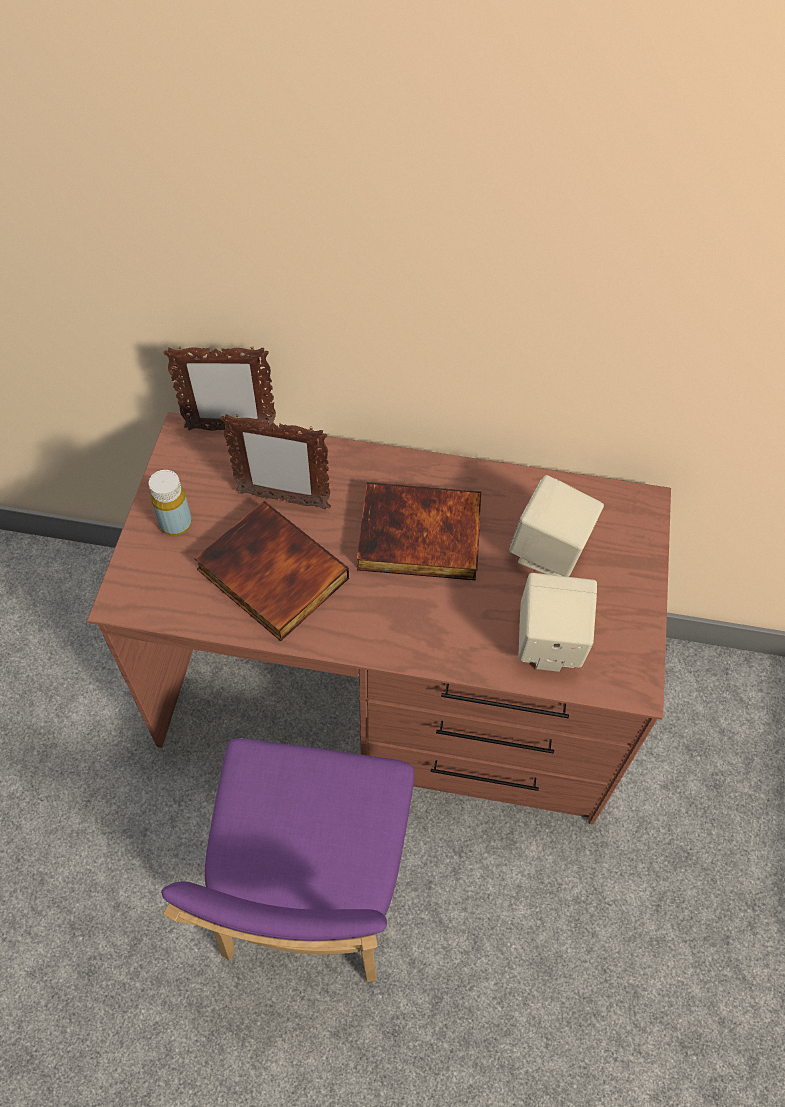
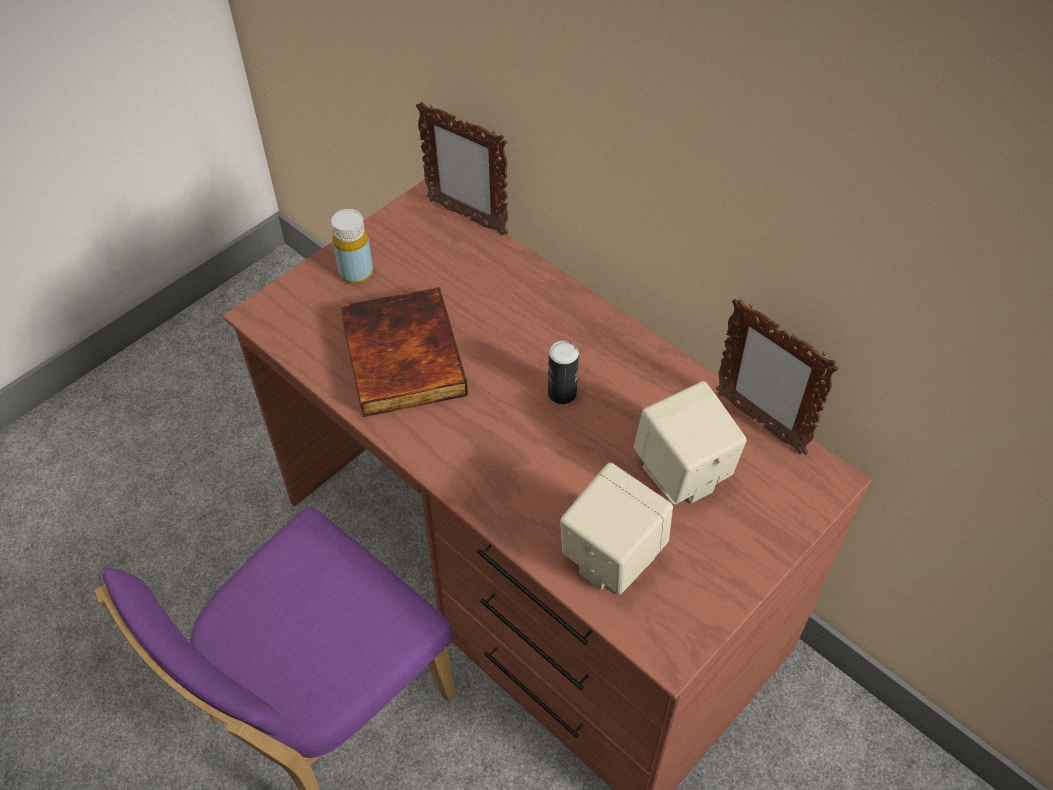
camera: 35 degrees right, 5 degrees down
(283, 500) = (463, 298): picture frame -> picture frame (759, 422)
(418, 537) = (562, 393): book -> can

